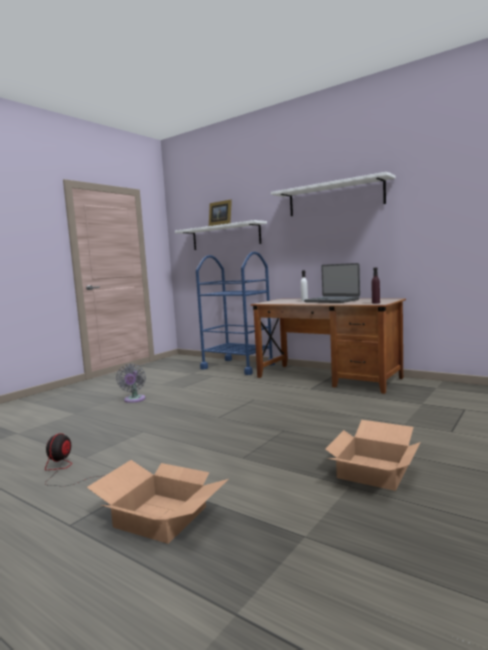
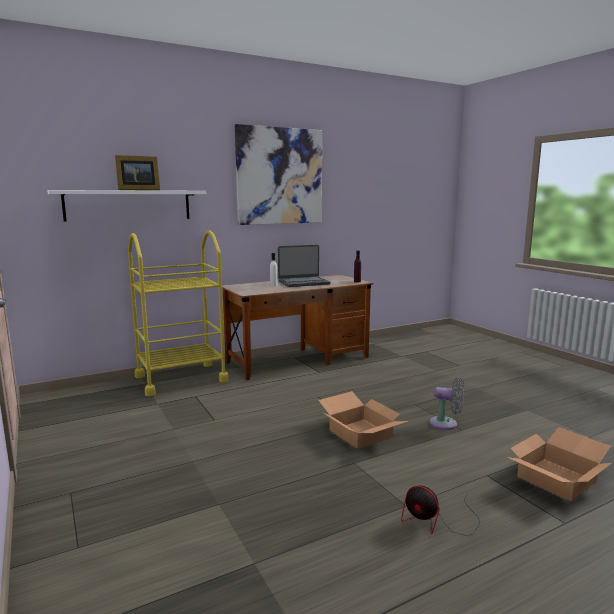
camera: 65 degrees left, 5 degrees up
(134, 400) = (221, 454): grey fan -> grey fan (446, 424)
(237, 366) = (181, 379): blue cart -> yellow cart
(335, 198) = (280, 176): white shelf -> picture
(374, 472) = (509, 398): cardboard box -> cardboard box (362, 433)

